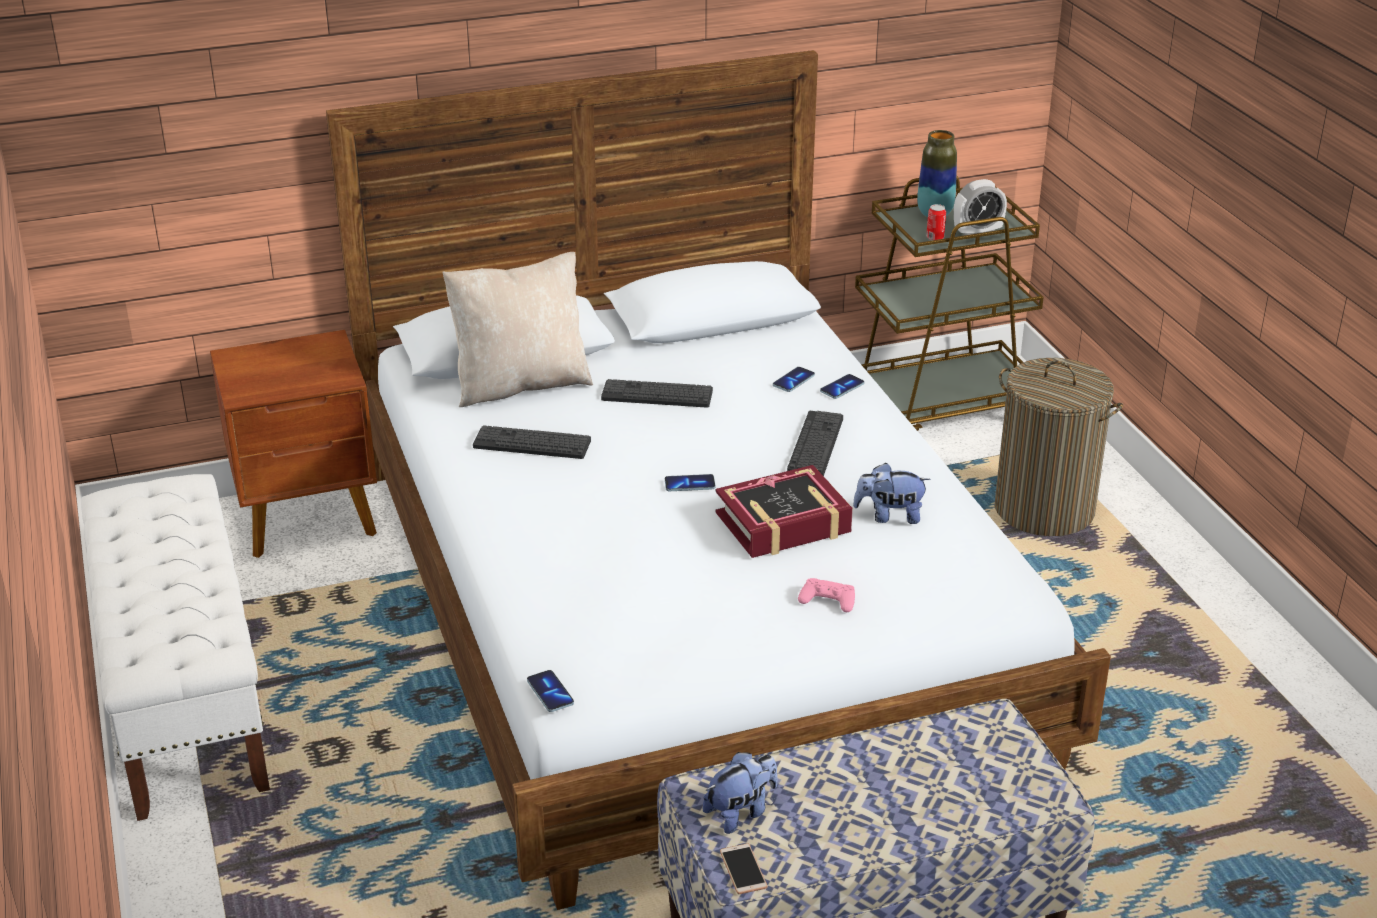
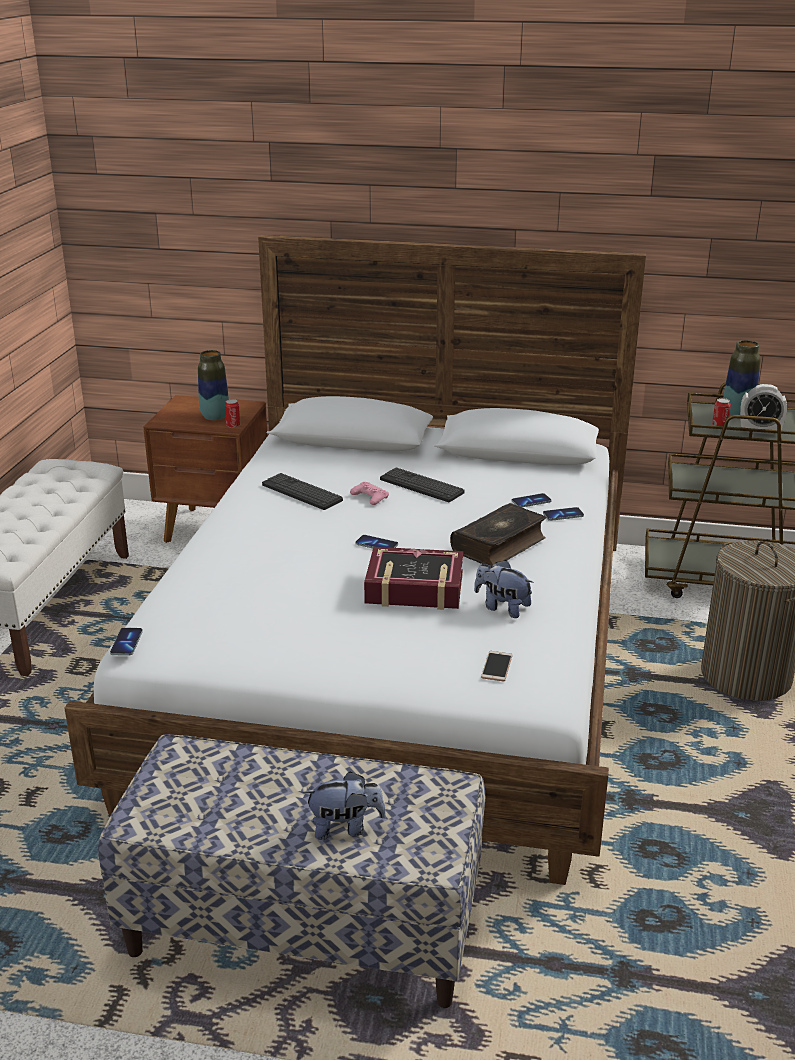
camera: 30 degrees right, 5 degrees down
(306, 370) = (215, 417): none -> vase
(344, 375) = (233, 425): none -> can
(521, 384) = (338, 457): beige pillow -> none
(741, 812) = (188, 777): plush toy -> plush toy (345, 827)
(743, 870) = (142, 817): phone -> phone (496, 667)
(815, 444) = (499, 545): keyboard -> book
(828, 600) = (387, 648): pink game controller -> pink game controller (370, 497)

